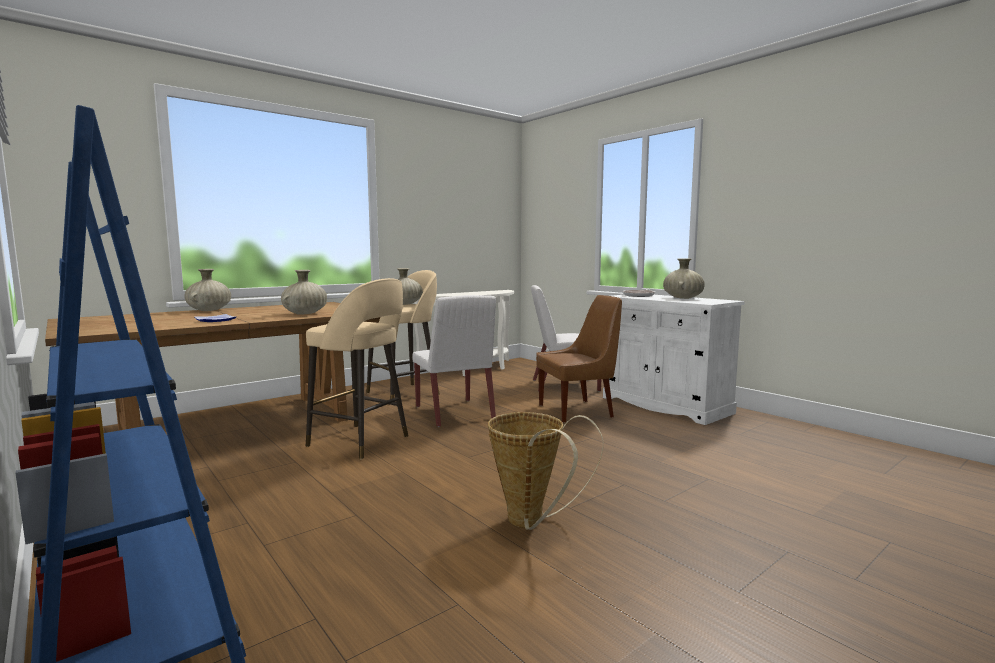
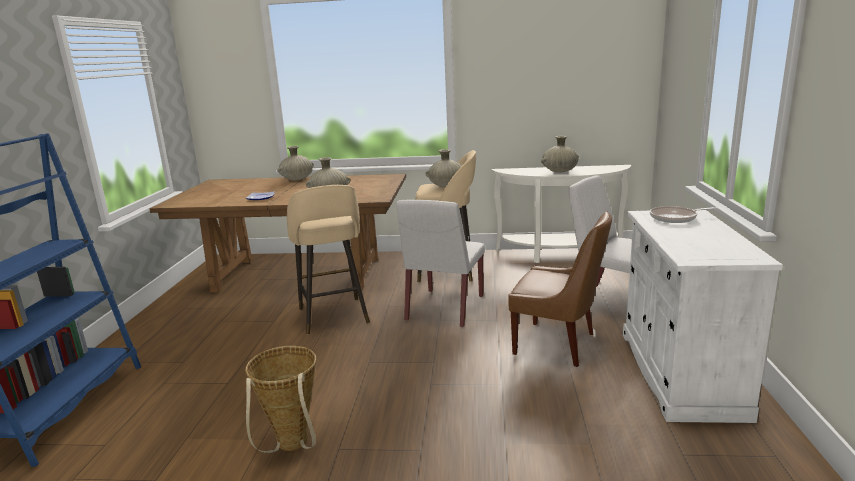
camera: 45 degrees right, 10 degrees up
(682, 298) = (709, 237): beige vase -> beige vase (559, 171)

